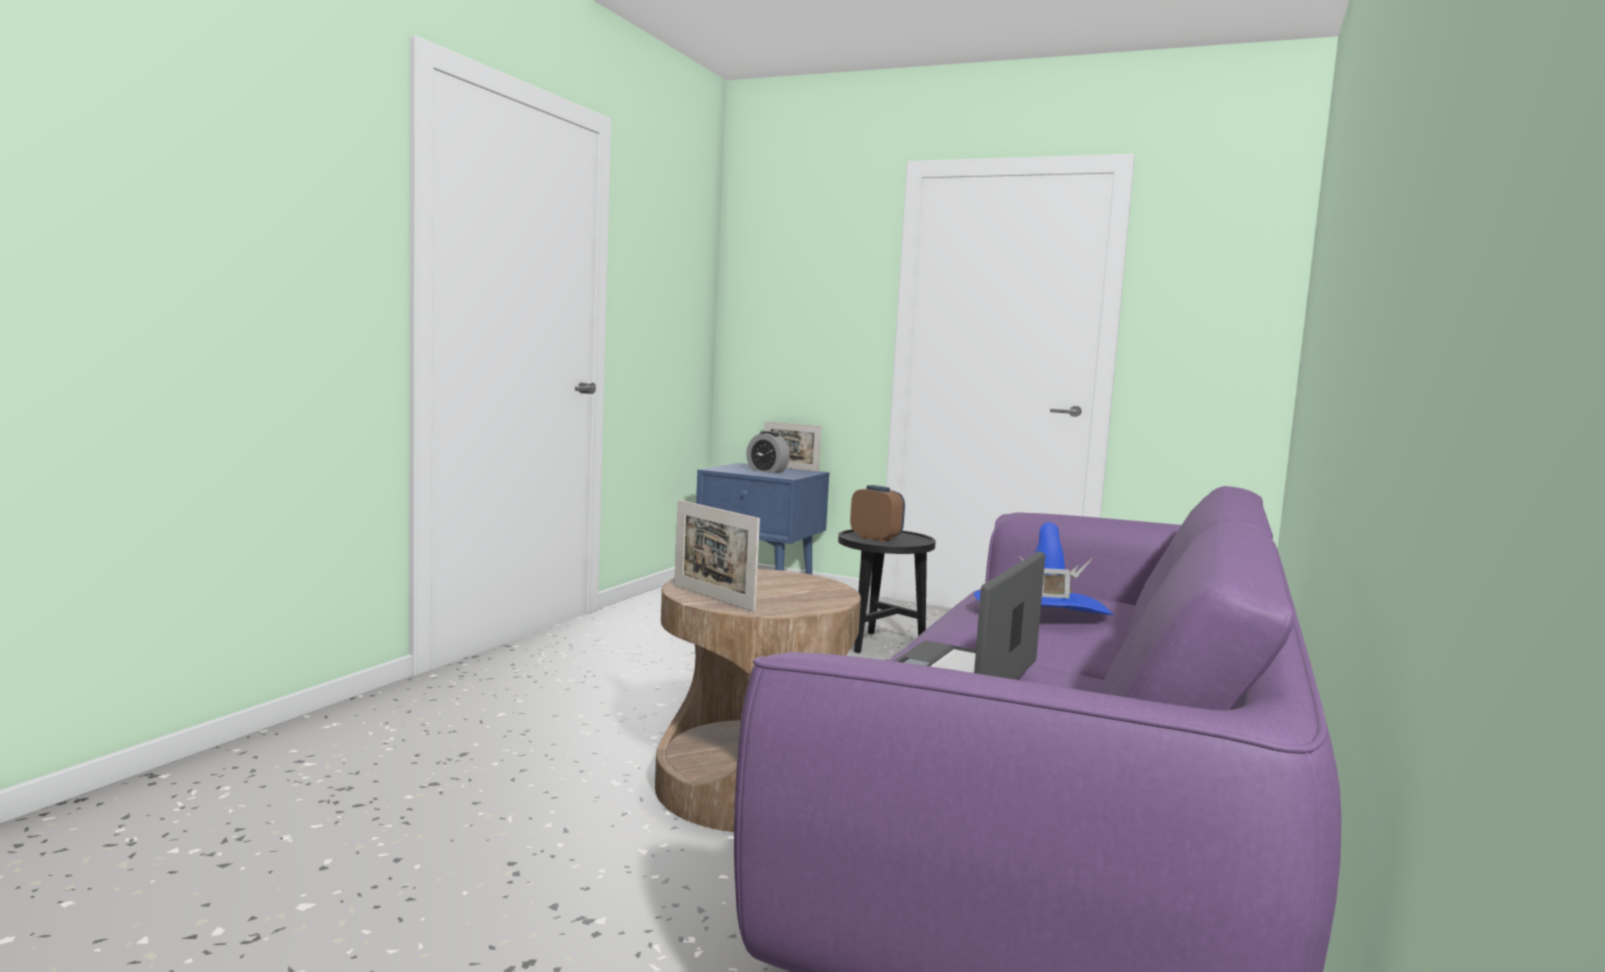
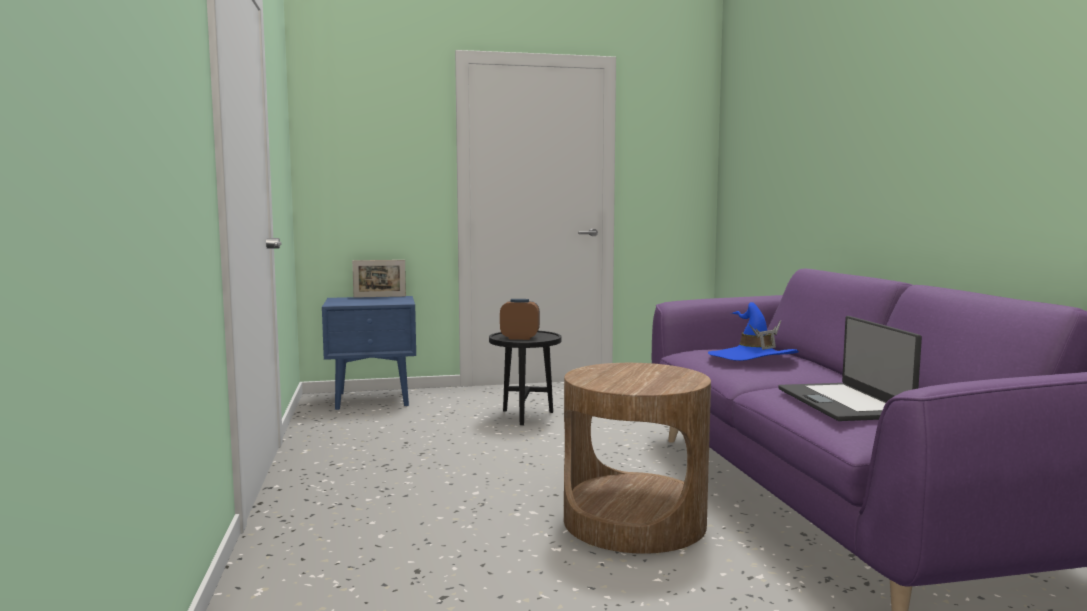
camera: 35 degrees left, 0 degrees up
(713, 598) = (634, 387): picture frame -> none
(767, 471) = (373, 301): alarm clock -> none

